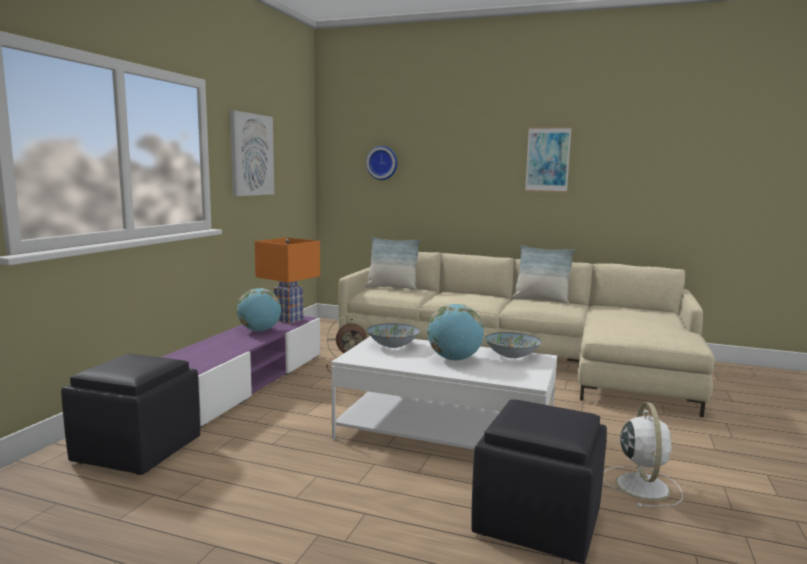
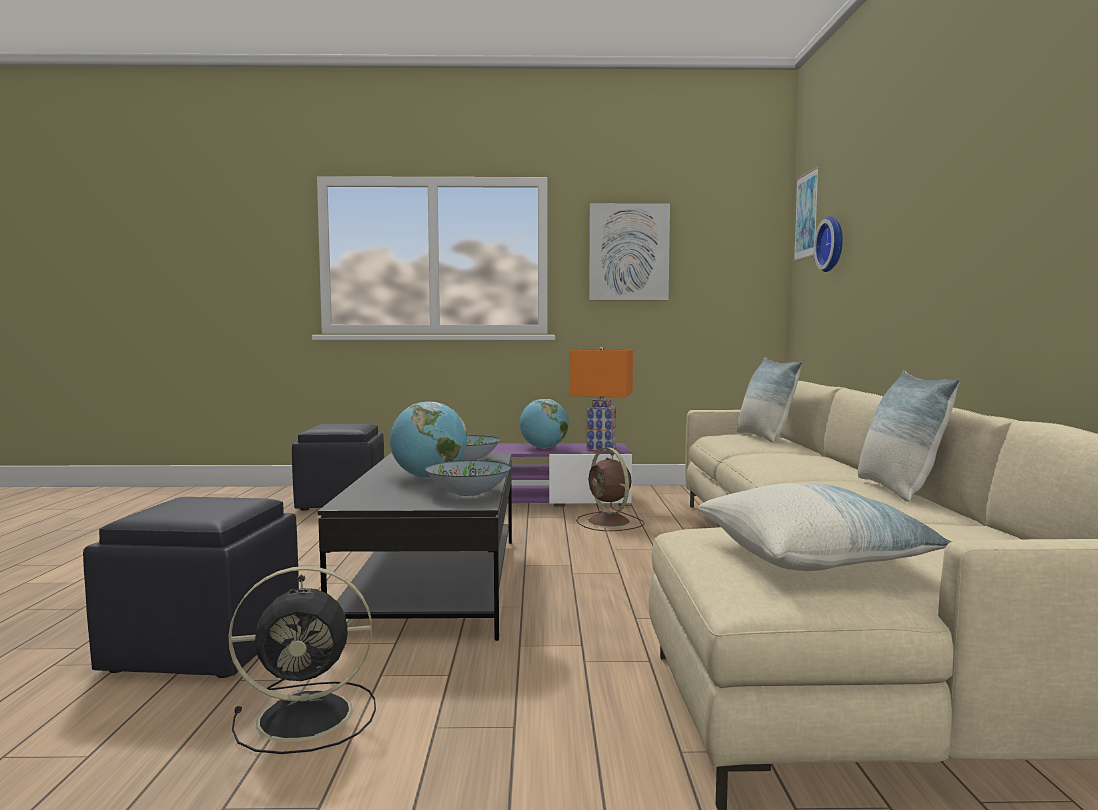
camera: 70 degrees right, 5 degrees down
(445, 434) = (435, 583): white coffee table -> black coffee table
(547, 159) = (1003, 178): picture -> picture (806, 216)
(641, 485) = (310, 716): white fan -> black fan
(652, 328) = (813, 558): none -> pillow

